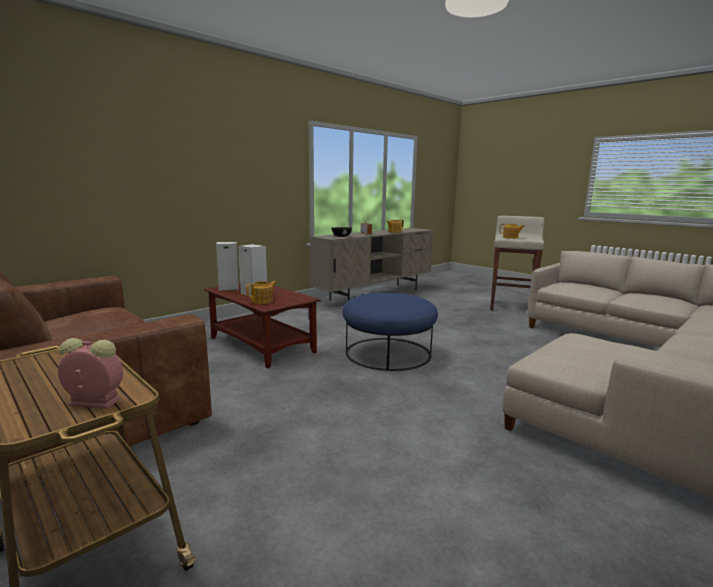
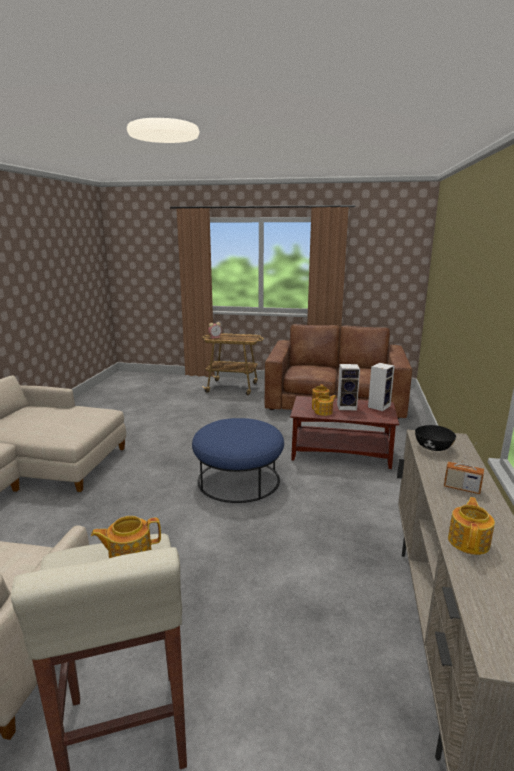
camera: 145 degrees right, 5 degrees up
(284, 295) = (324, 412): none -> teapot

